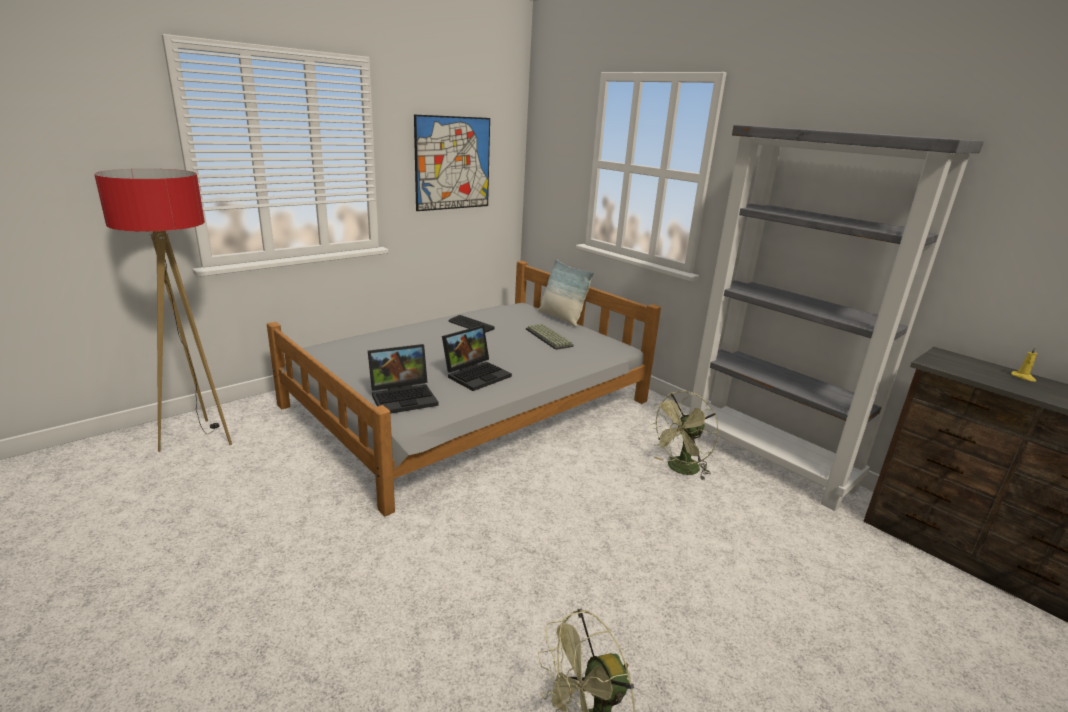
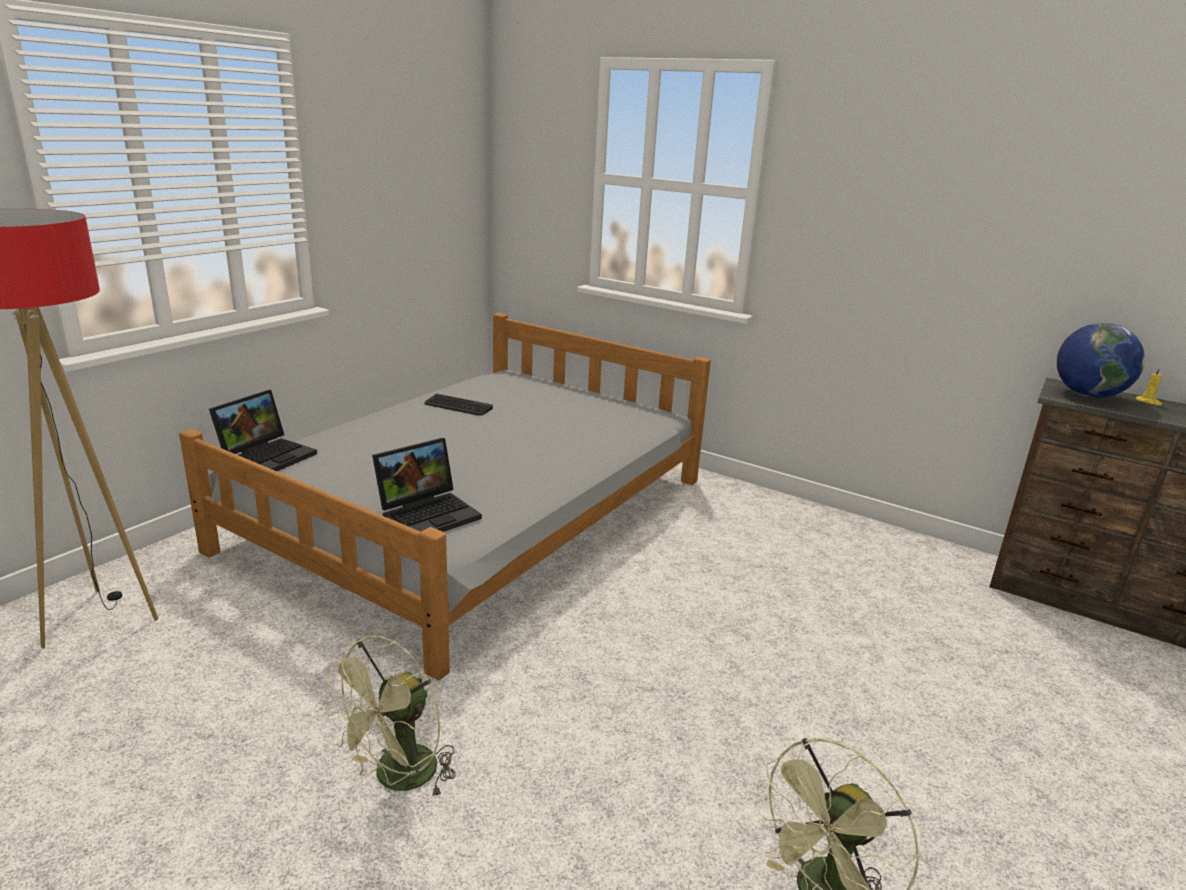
camera: 15 degrees left, 0 degrees up
(453, 163) = (402, 183): picture -> none
(477, 374) = (507, 471): laptop -> laptop (268, 456)
(550, 337) = (571, 412): keyboard -> none
(561, 318) = (569, 385): pillow -> none
(680, 470) = (773, 559): green fan -> green fan (397, 779)
(768, 461) = (863, 534): grey bookcase -> none
(963, 365) = (1088, 395): none -> globe

